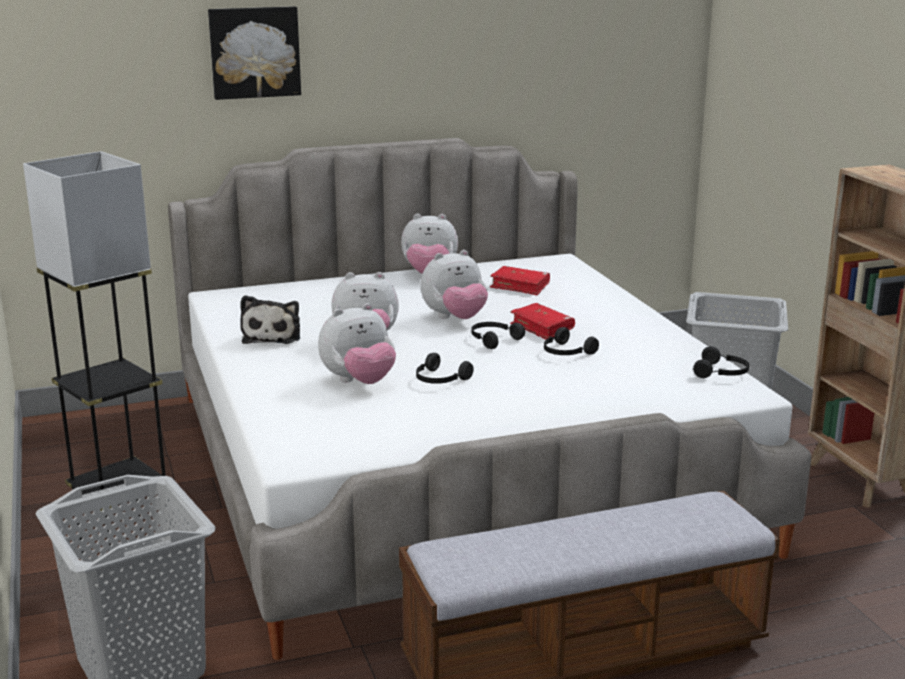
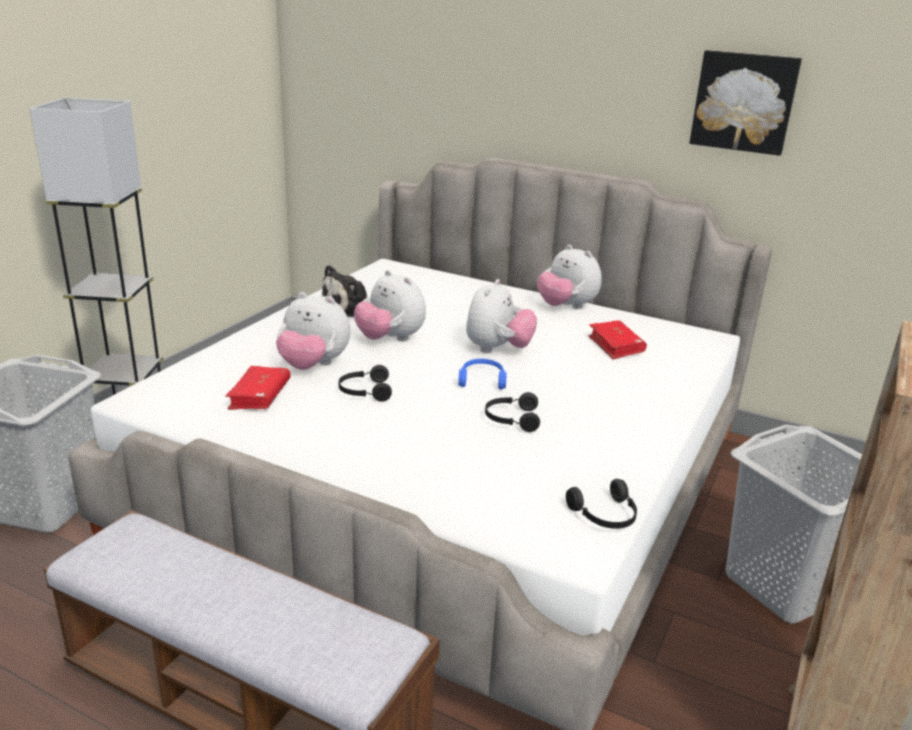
camera: 45 degrees right, 5 degrees up
(254, 52) = (474, 61): picture -> picture (744, 102)
(455, 318) = (497, 349): plush toy -> plush toy turned 90 degrees counterclockwise
(493, 340) = (482, 380): black headphones -> blue headphones
(542, 328) = (545, 389): red book -> red book (259, 396)

